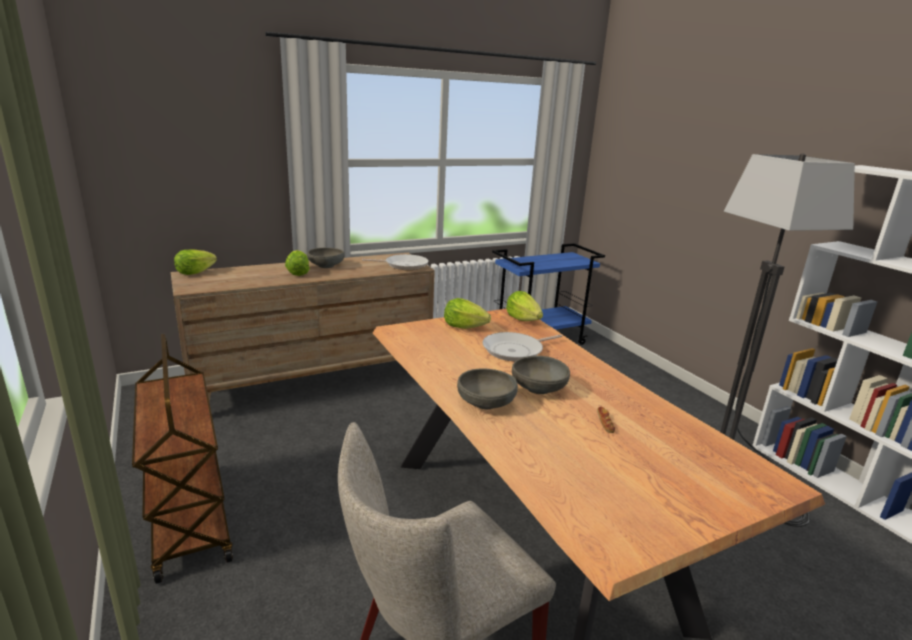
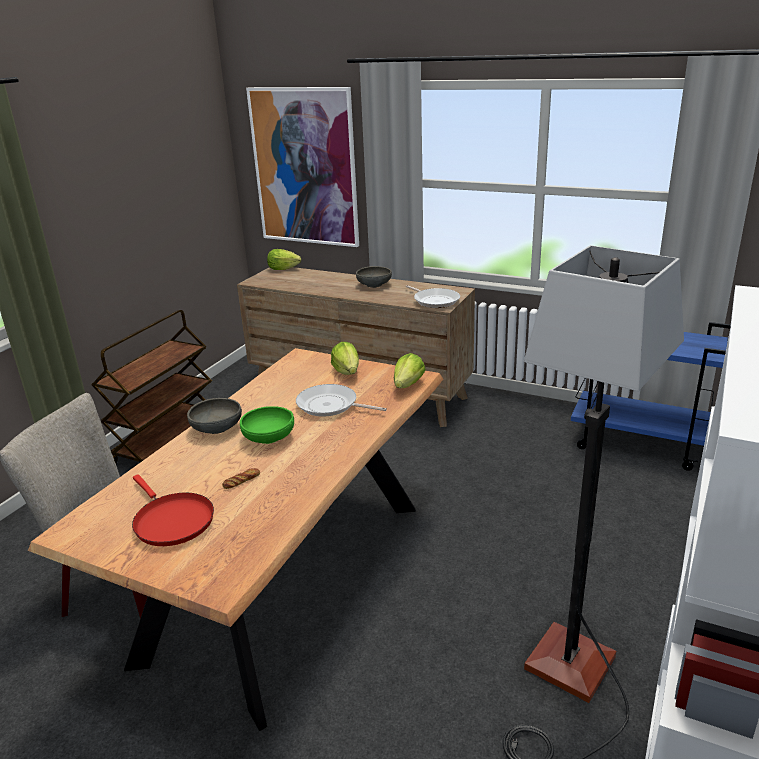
camera: 55 degrees right, 5 degrees up
(195, 153) = (305, 167): none -> picture
(298, 273) = (340, 286): lettuce -> none
(539, 388) = (269, 438): grey bowl -> green bowl
(647, 476) = (171, 521): none -> red frying pan

